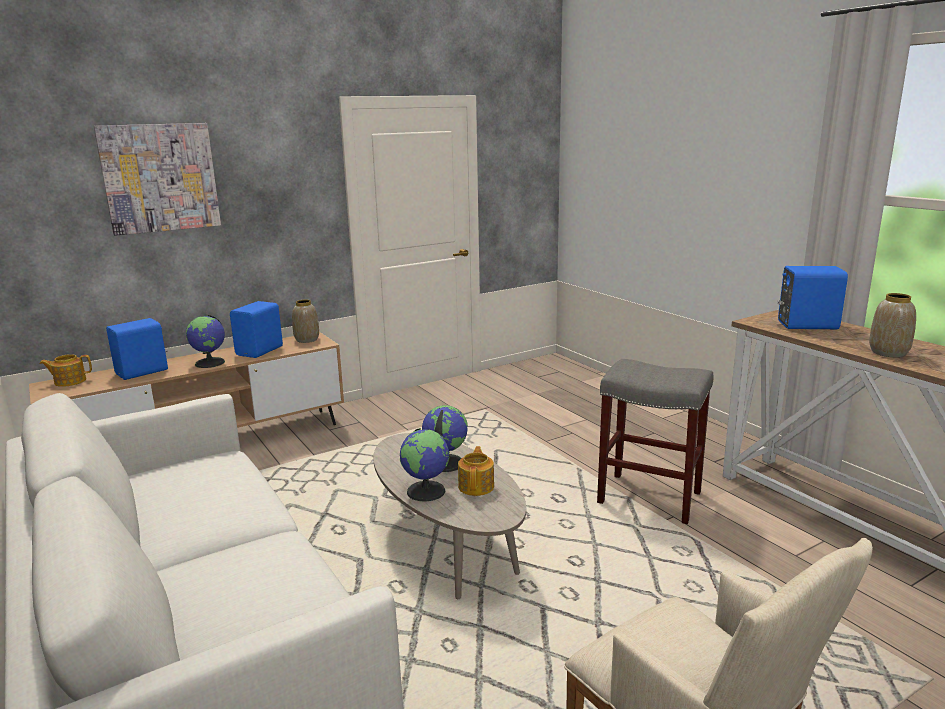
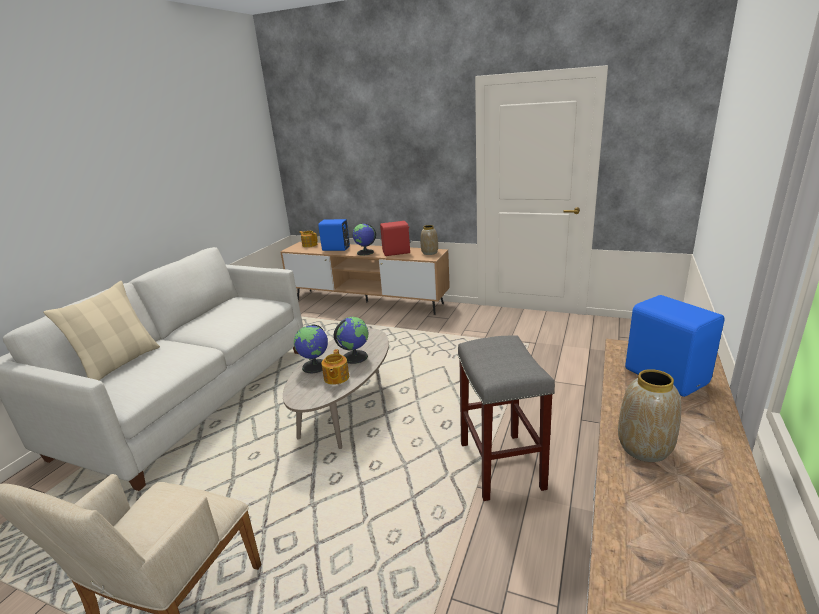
camera: 55 degrees right, 5 degrees up
(160, 178) = (359, 136): picture -> none
(189, 623) = (119, 364): none -> beige pillow
(261, 351) = (397, 253): blue speaker -> red speaker
(476, 486) = (336, 378): teapot -> teapot turned 120 degrees clockwise

